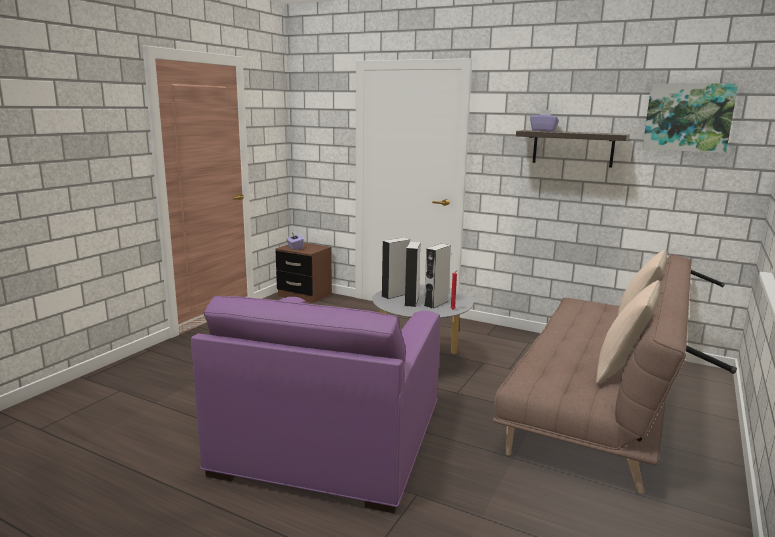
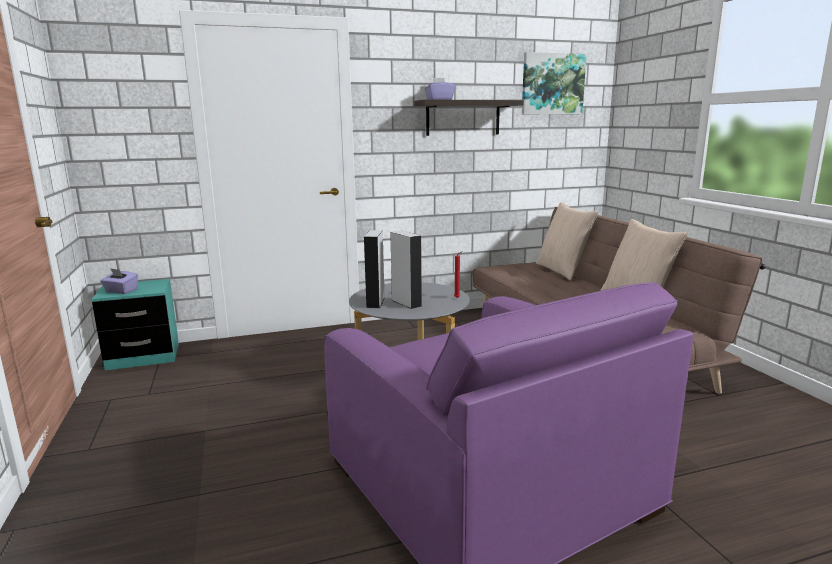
camera: 45 degrees left, 0 degrees up
(304, 295) = (143, 357): brown nightstand -> turquoise nightstand
(436, 303) = (430, 298): grey speaker -> none

